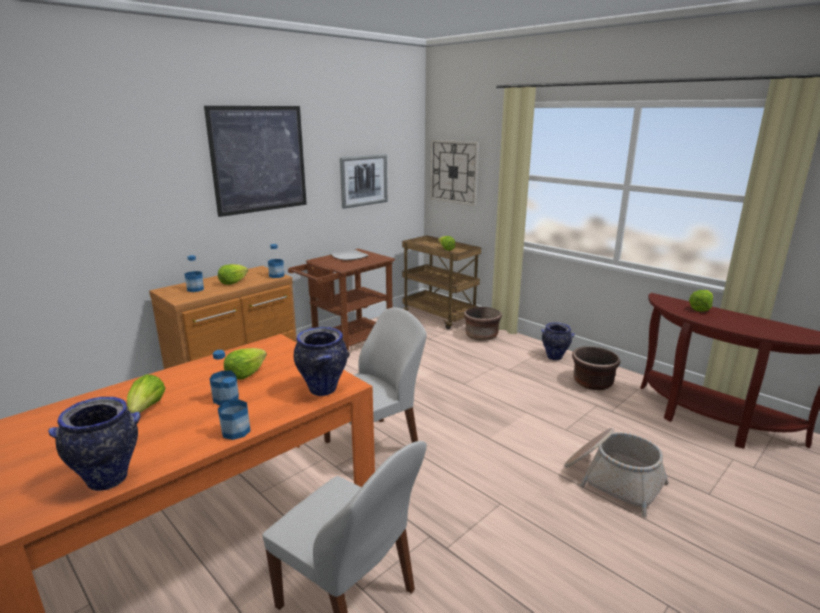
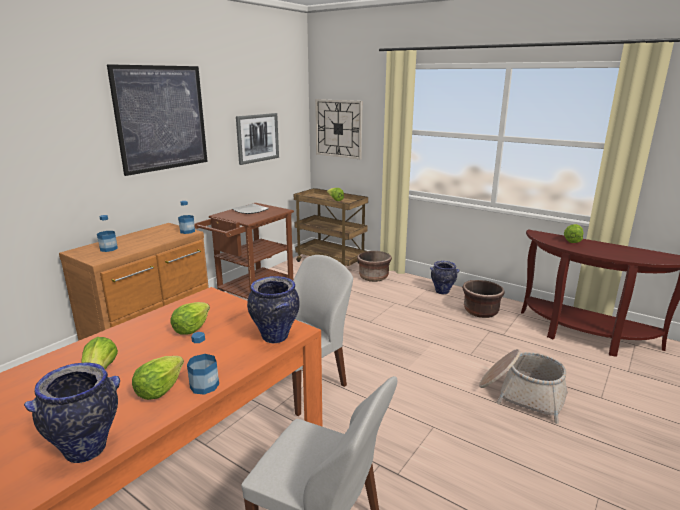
camera: 10 degrees left, 0 degrees up
(226, 398) = (181, 354): bottle -> none
(233, 283) = (145, 240): lettuce -> lettuce (159, 390)

